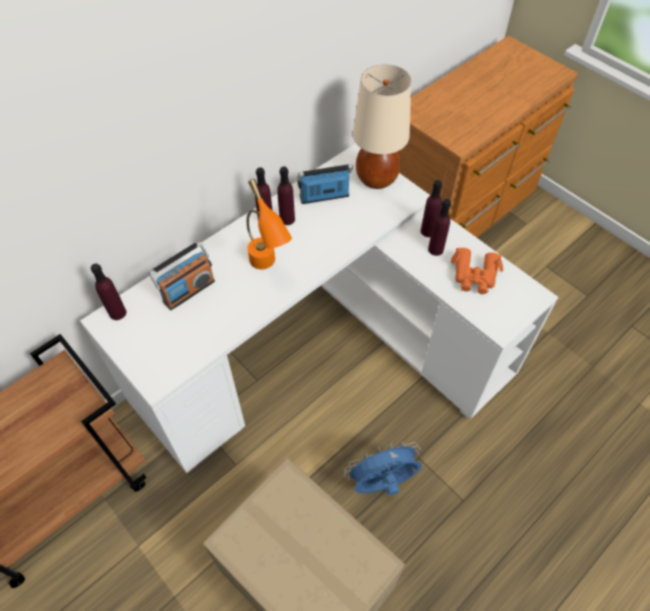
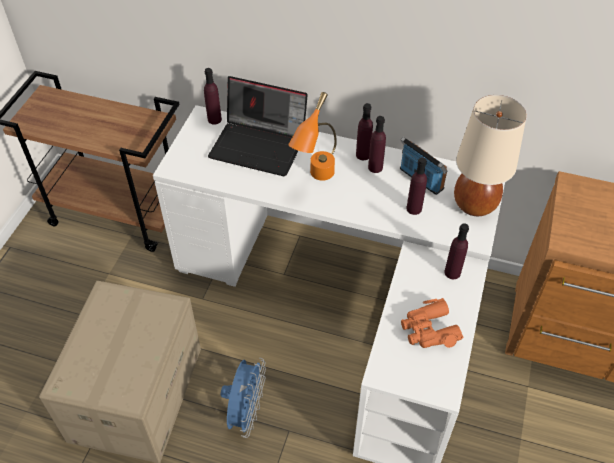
camera: 60 degrees right, 5 degrees down
(188, 291) = (260, 145): radio -> laptop
(382, 484) = (246, 412): blue fan -> blue fan turned 60 degrees clockwise
(435, 249) = (435, 287): purple bottle -> purple bottle (414, 208)

